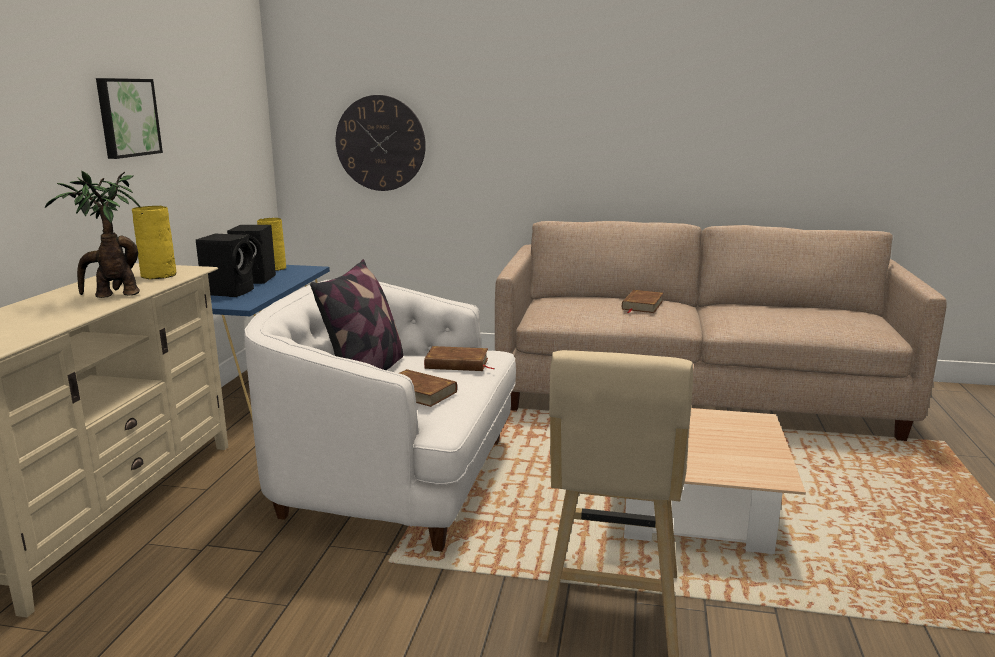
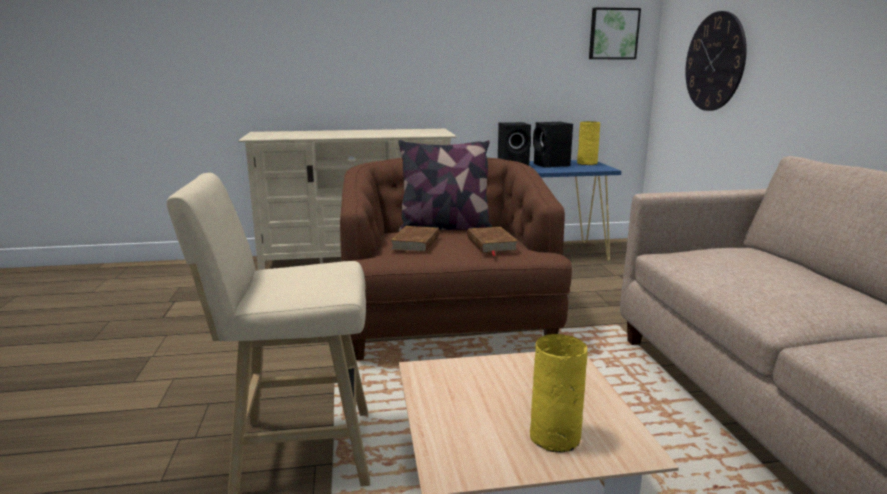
camera: 70 degrees right, 0 degrees up
(112, 295) = (369, 134): potted plant -> none
(127, 117) = (468, 31): picture -> picture (613, 34)
(159, 275) = (420, 133): yellow vase -> yellow vase (554, 438)
(396, 482) = (446, 324): white armchair -> brown armchair
(642, 305) = (791, 282): brown book -> none

